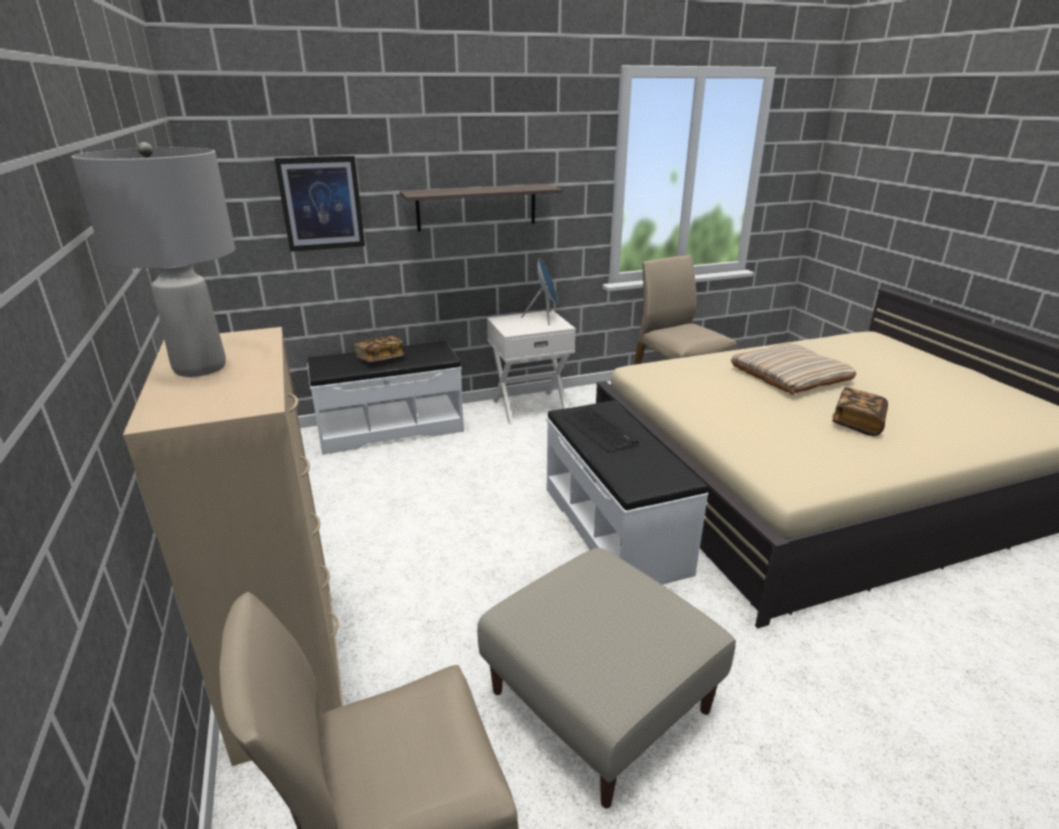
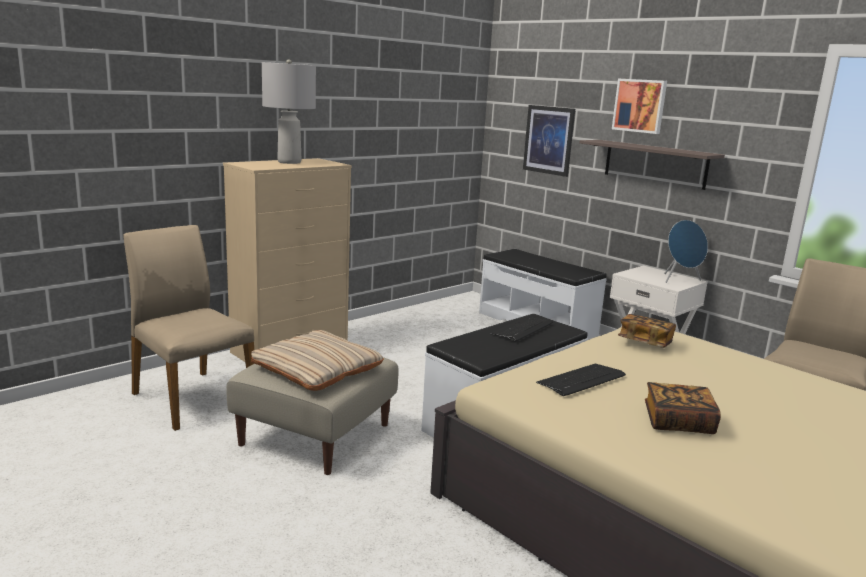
camera: 65 degrees right, 10 degrees down
(380, 359) = (540, 262): book -> book (645, 342)
(445, 142) = (640, 105): none -> picture
(772, 437) = (581, 380): none -> keyboard
(789, 376) = (755, 390): beige pillow -> beige pillow (317, 368)

